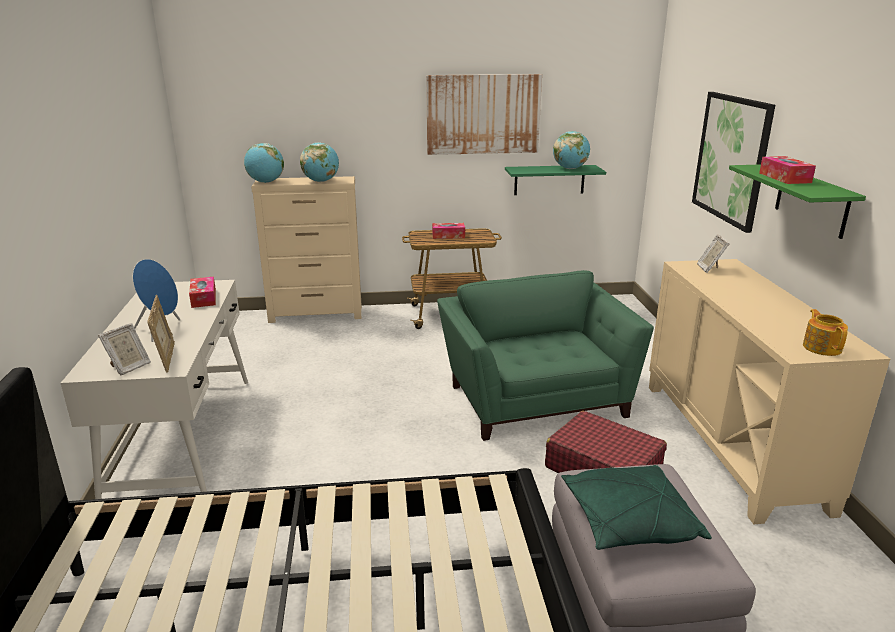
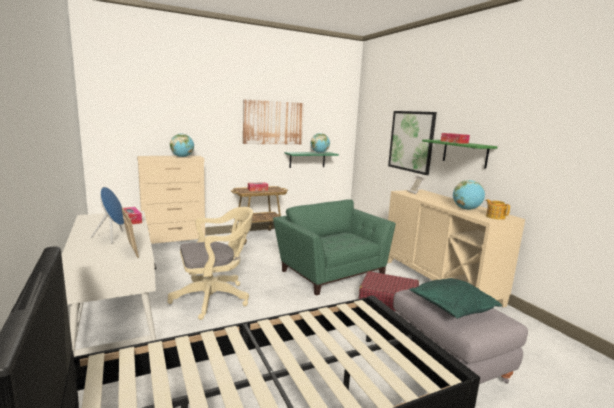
camera: 20 degrees left, 10 degrees down
(129, 367) = (105, 257): picture frame -> none
(266, 182) = (146, 157): globe -> globe (466, 209)
(325, 423) = (215, 298): none -> beige office chair

